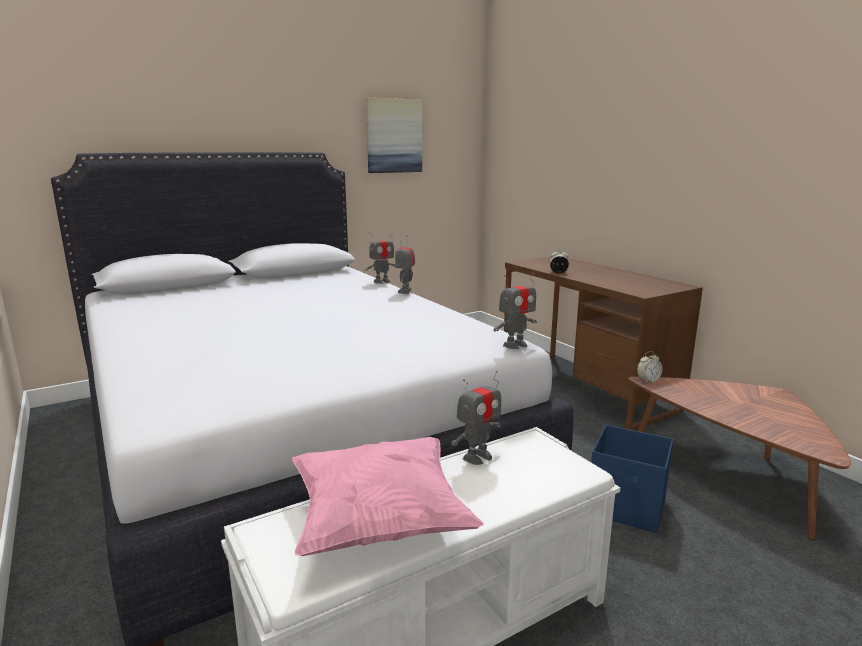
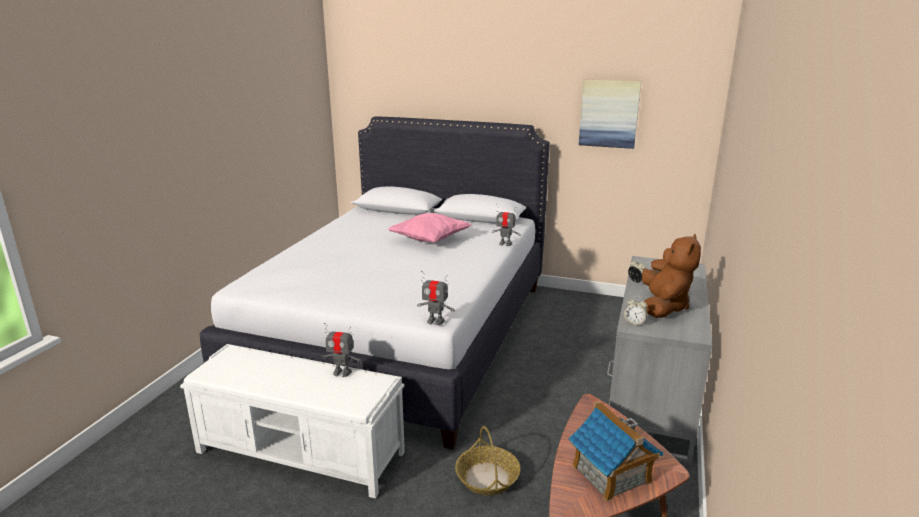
camera: 50 degrees right, 5 degrees up
(379, 521) = (258, 372): pink pillow -> pink pillow (430, 240)
(405, 291) = (495, 257): toy robot -> none
(584, 388) = (650, 399): brown desk -> grey desk
(618, 279) = (663, 307): none -> brown plush toy
(627, 507) = (487, 478): blue storage box -> basket
(648, 380) = (593, 403): alarm clock -> alarm clock (634, 322)
(771, 413) = (611, 474): none -> toy house

